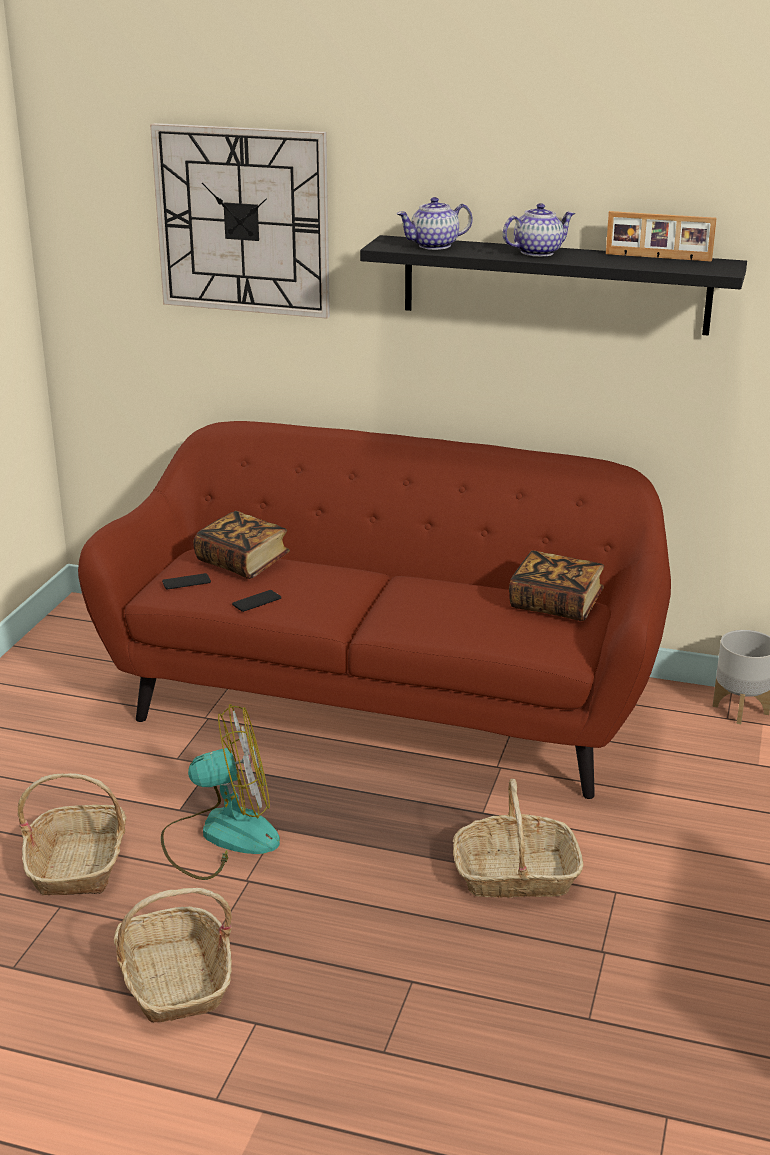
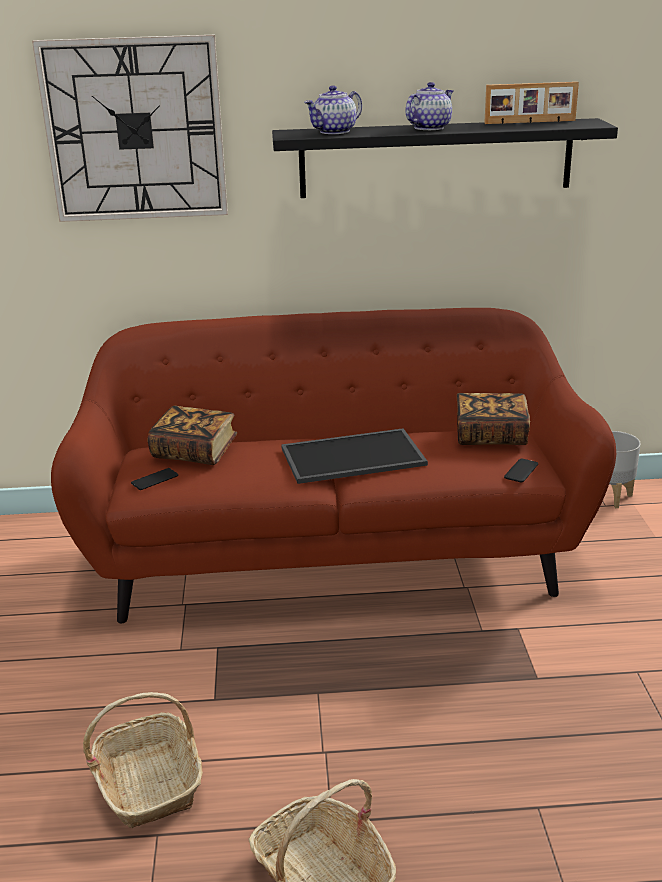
camera: 20 degrees left, 0 degrees up
(221, 836) = (270, 714): fan -> none
(256, 601) = (235, 484): phone -> phone (521, 471)
(390, 598) = (352, 458): none -> tray
(515, 875) = (549, 679): basket -> none

